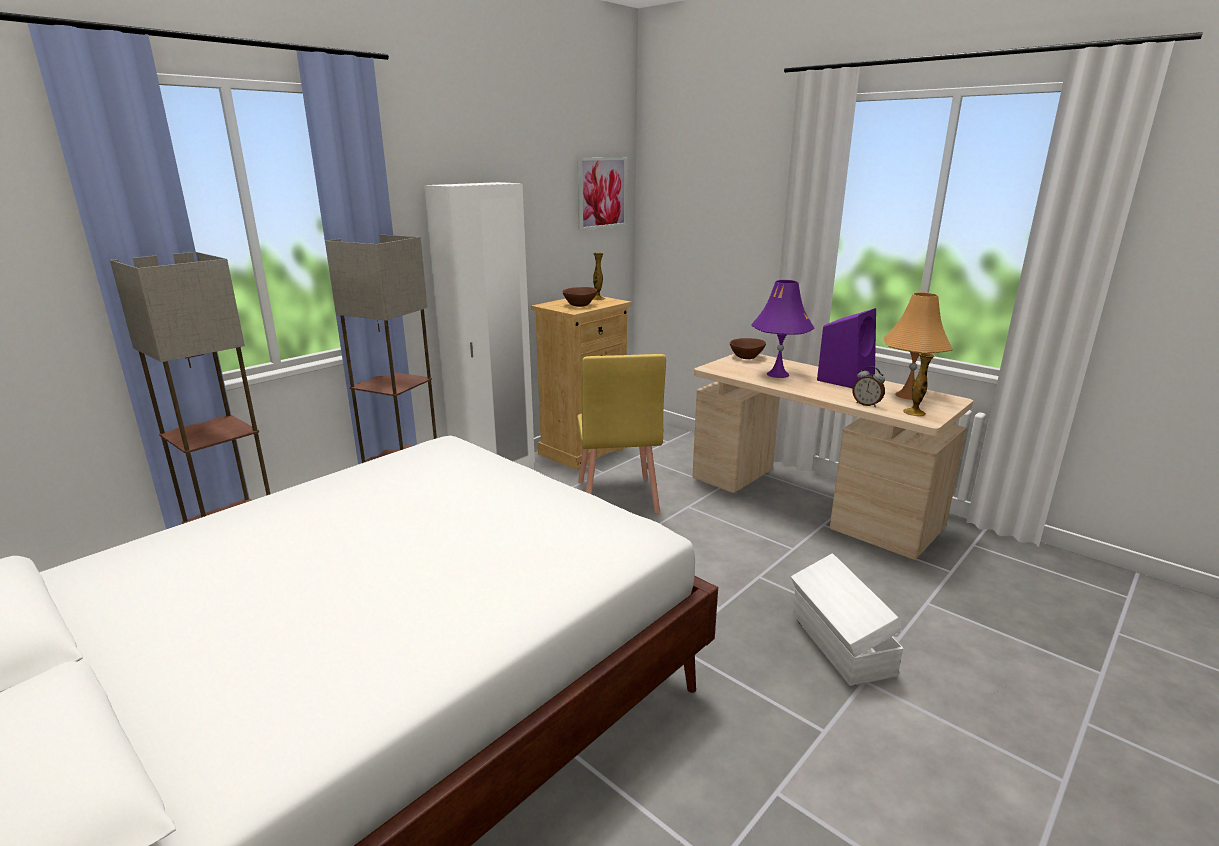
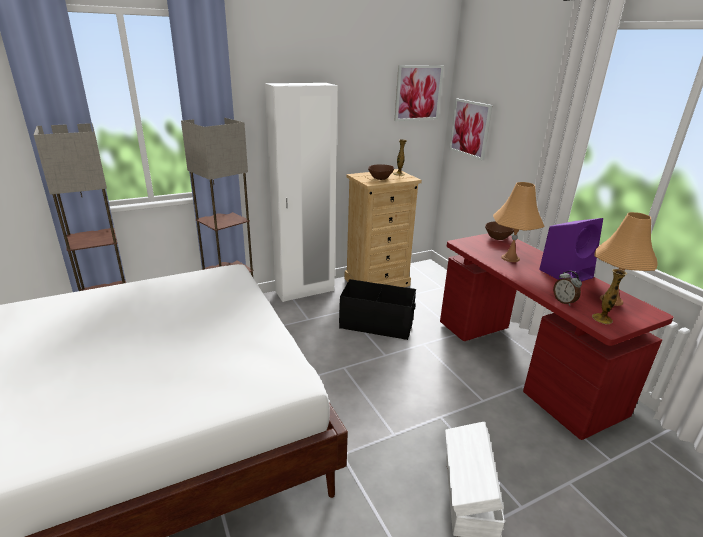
camera: 20 degrees right, 5 degrees up
(616, 497) = (376, 324): yellow chair -> black storage box
(672, 233) = (470, 128): none -> picture
(778, 374) = (510, 258): purple table lamp -> orange table lamp
(809, 504) = (521, 365): beige desk -> red desk

